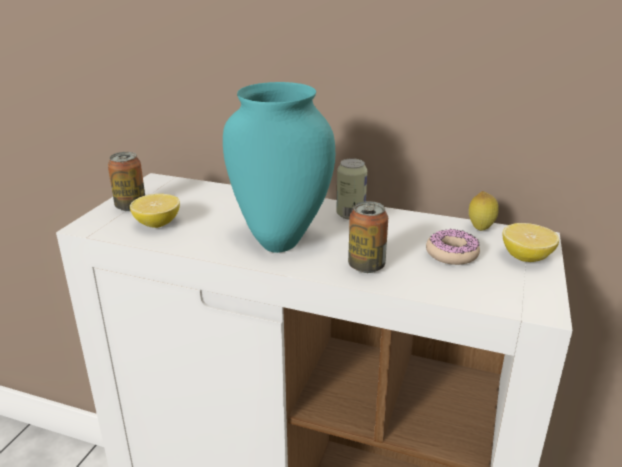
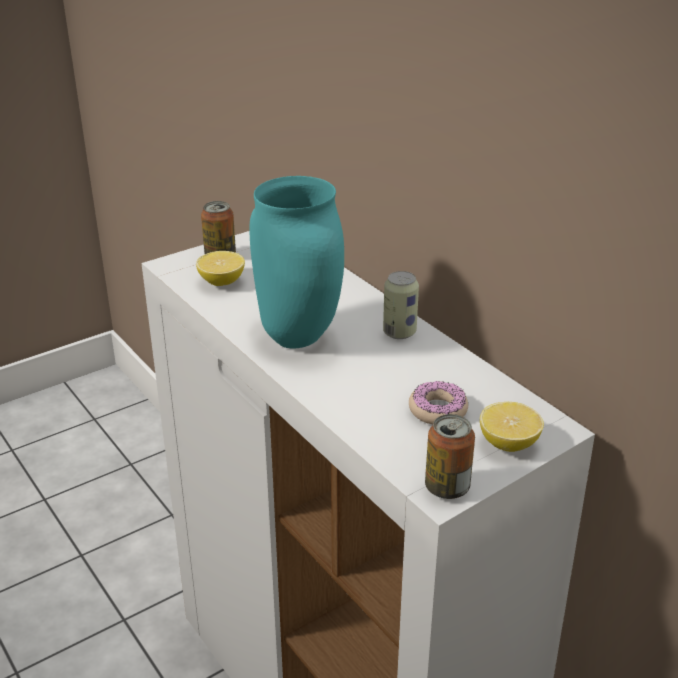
camera: 35 degrees right, 5 degrees up
(366, 266) = (341, 390): can -> can (447, 487)
(480, 228) = (510, 396): lemon -> none

